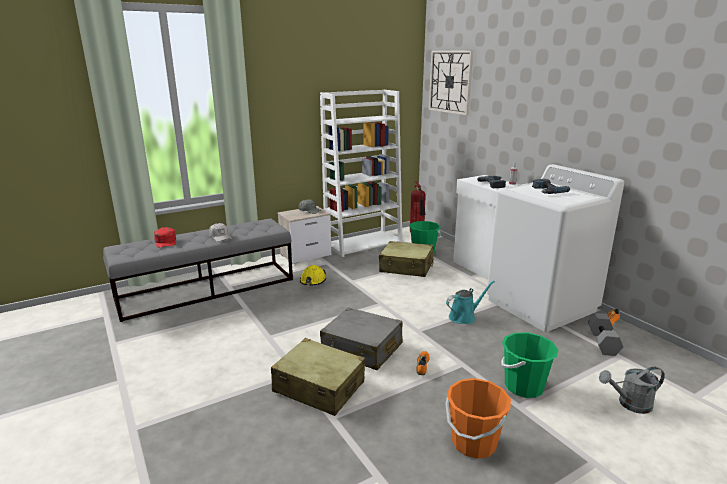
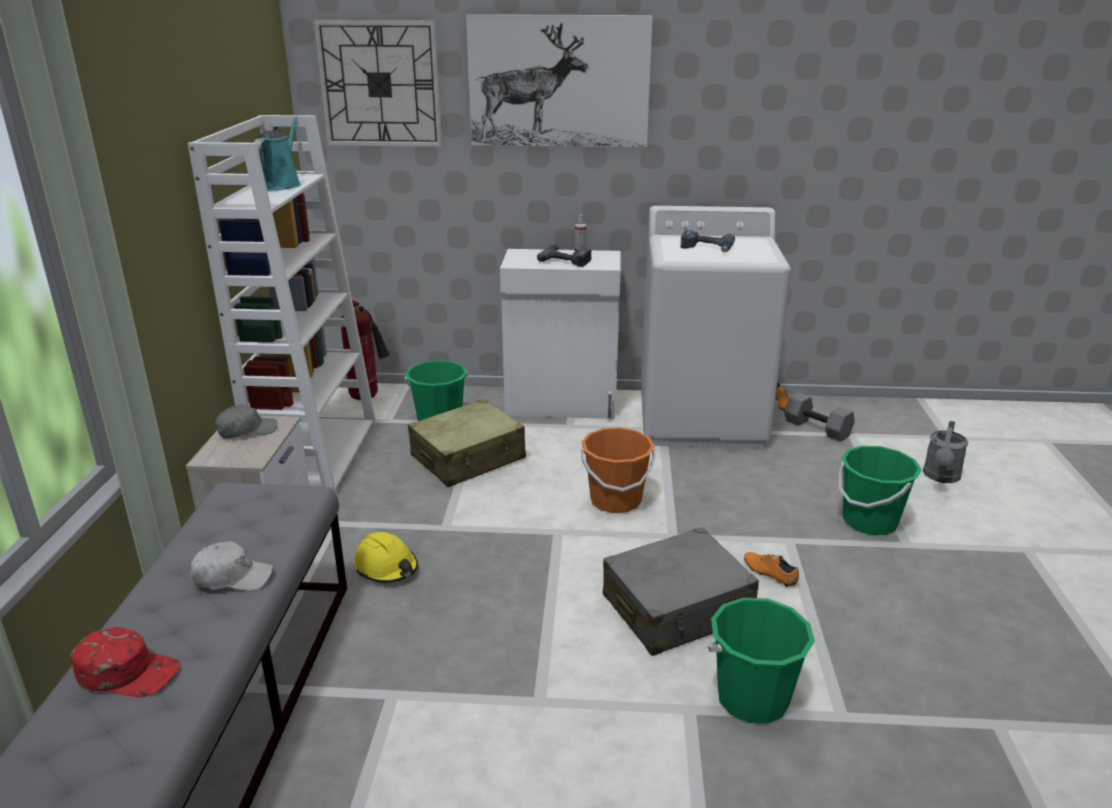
camera: 55 degrees left, 5 degrees up
(319, 387) = (752, 698): beige suitcase -> green bucket
(464, 317) = (673, 483): turquoise watering can -> turquoise watering can (279, 184)
(473, 443) = (961, 612): orange bucket -> orange bucket (615, 500)
(519, 84) = (559, 82): none -> picture

